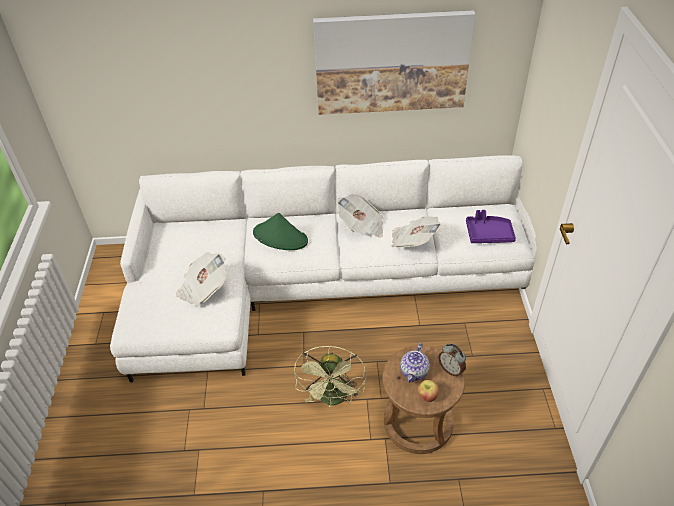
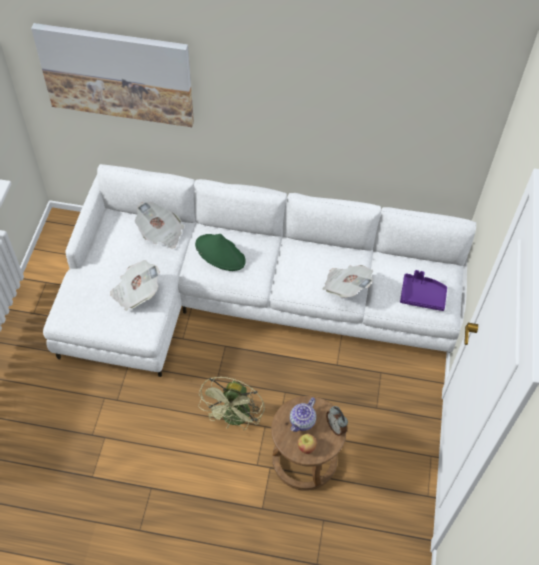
camera: 10 degrees right, 10 degrees up
(362, 226) = (301, 258): newspaper -> newspaper (161, 232)
(391, 63) = (357, 114): picture -> picture (117, 74)

